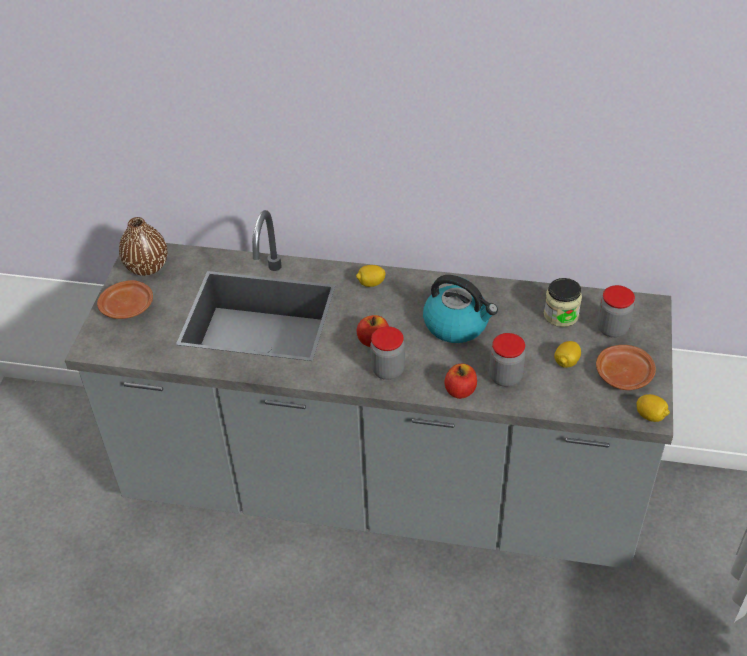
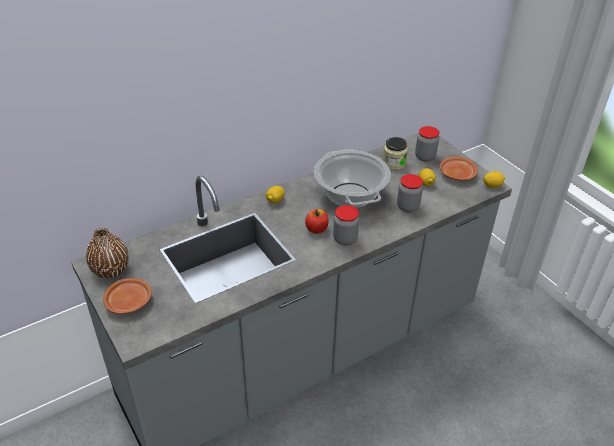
camera: 45 degrees left, 5 degrees down
(457, 324) = (350, 195): kettle -> cooking pot
(460, 391) = (395, 226): apple -> none

